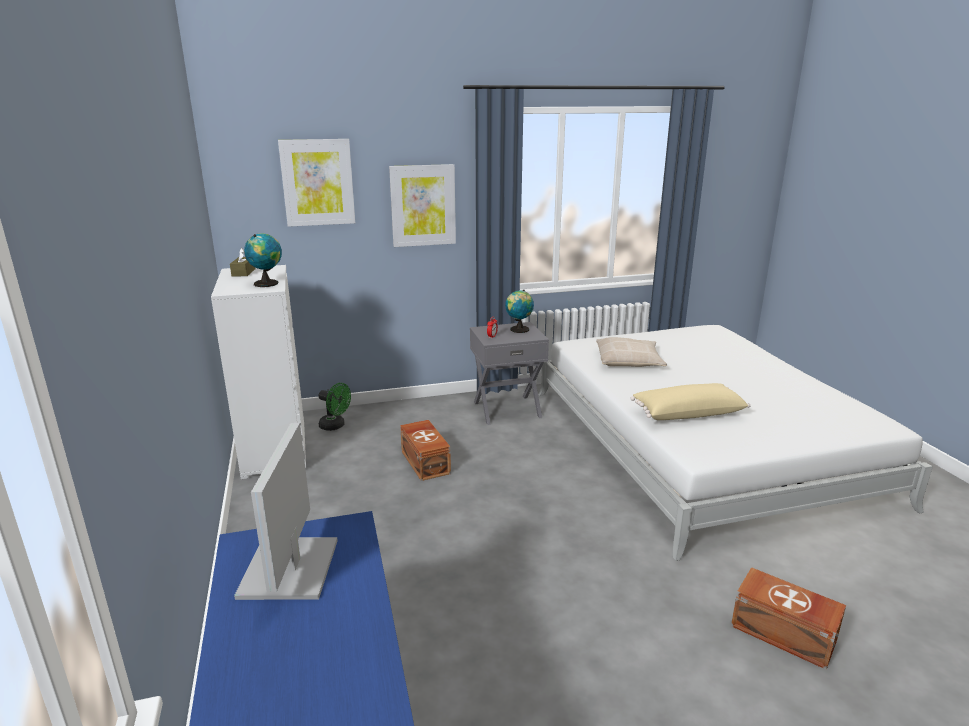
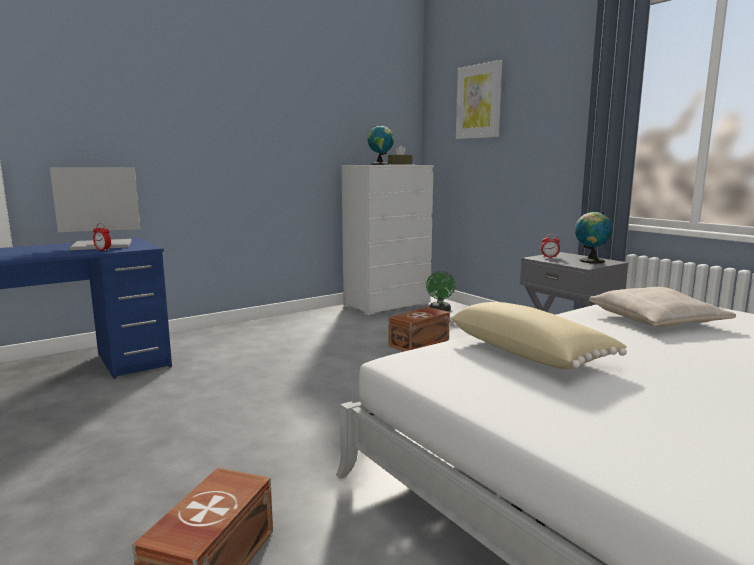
camera: 70 degrees right, 10 degrees down
(352, 563) = (103, 250): none -> alarm clock
(423, 205) = (552, 119): picture -> none

